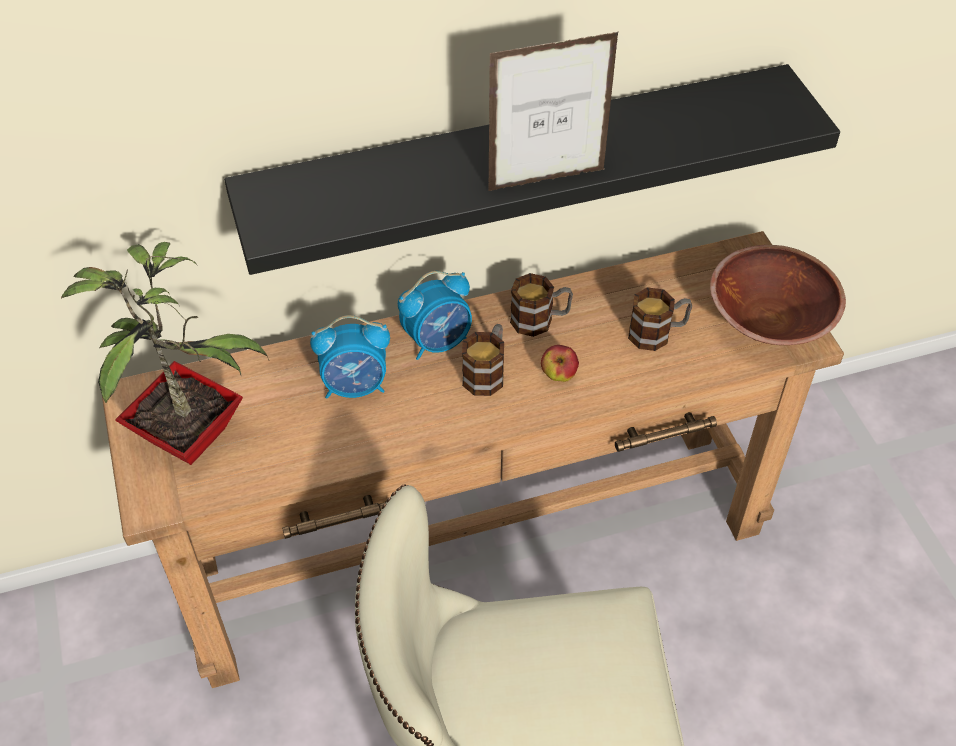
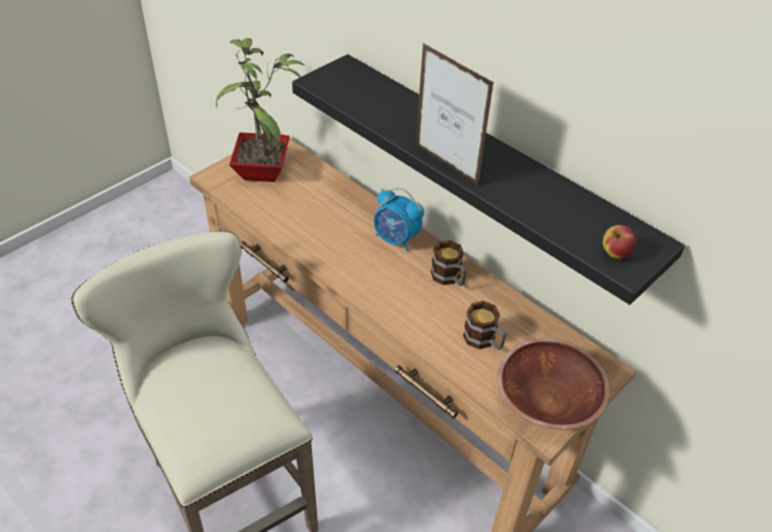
camera: 60 degrees right, 5 degrees down
(355, 386) = (338, 218): alarm clock -> none
(487, 372) = (388, 269): mug -> none
(558, 375) = (410, 303): apple -> apple (615, 254)

